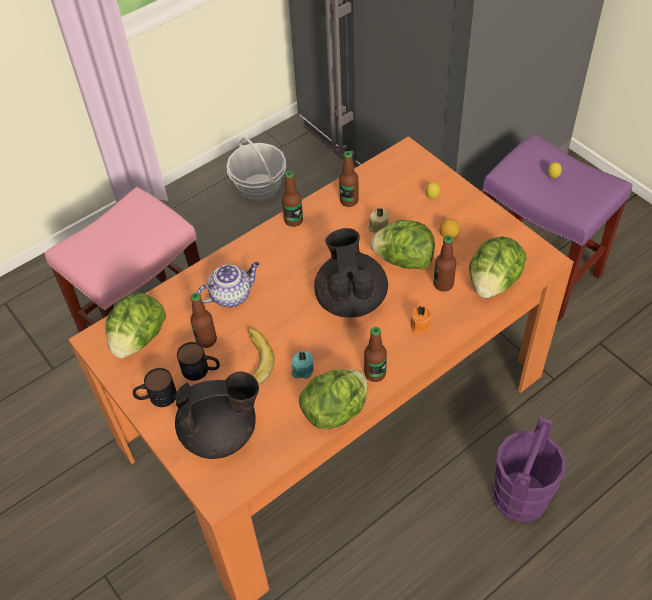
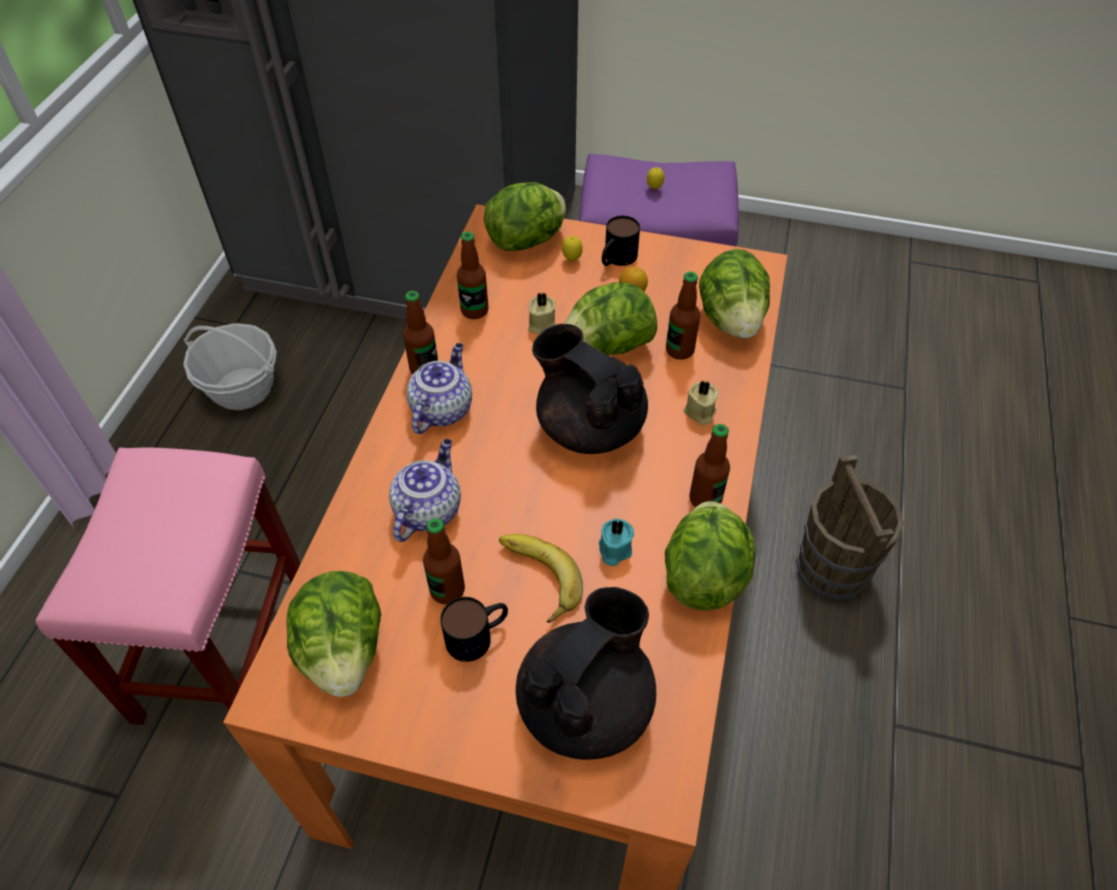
camera: 40 degrees left, 0 degrees up
(156, 397) = (447, 717): mug -> mug (616, 259)
(283, 247) = (442, 409): none -> teapot
(417, 173) = (527, 240): none -> lettuce
(419, 326) = (699, 412): orange candle -> beige candle
(519, 497) = (832, 569): purple bucket -> brown bucket

